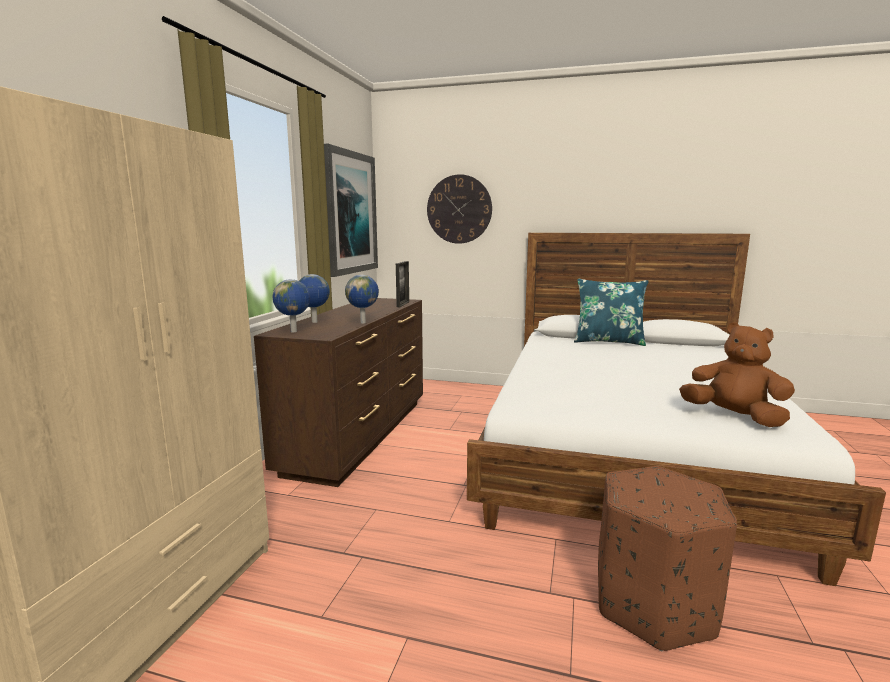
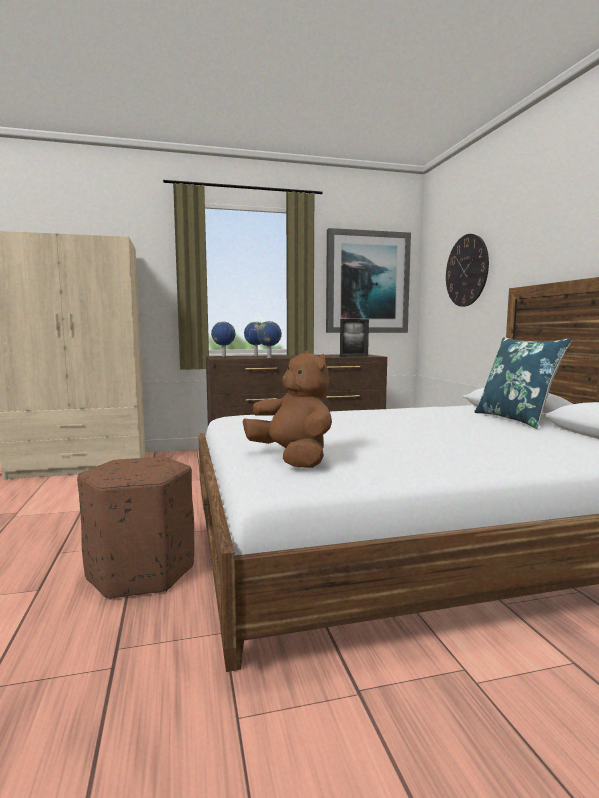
camera: 60 degrees right, 5 degrees down
(734, 417) = (292, 459): brown plush toy -> brown plush toy turned 45 degrees counterclockwise

